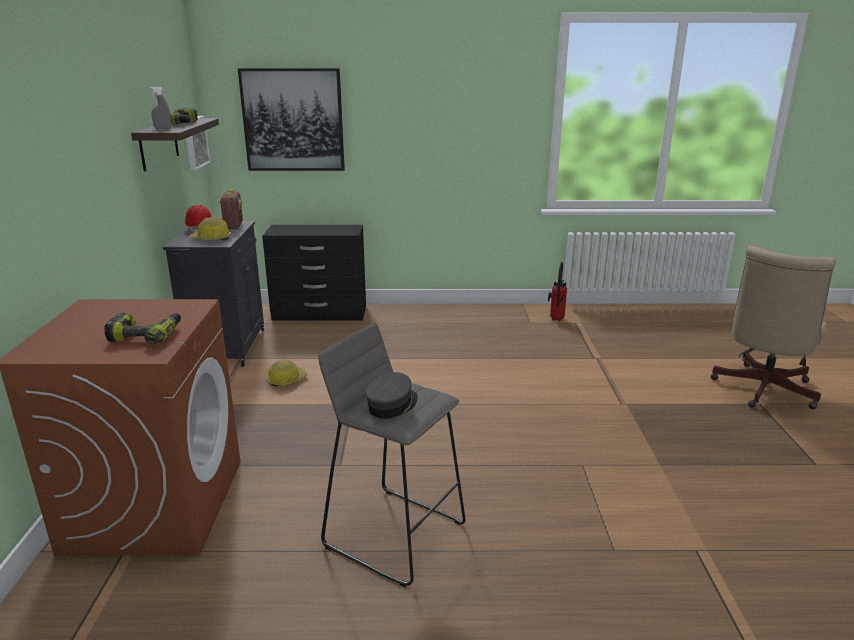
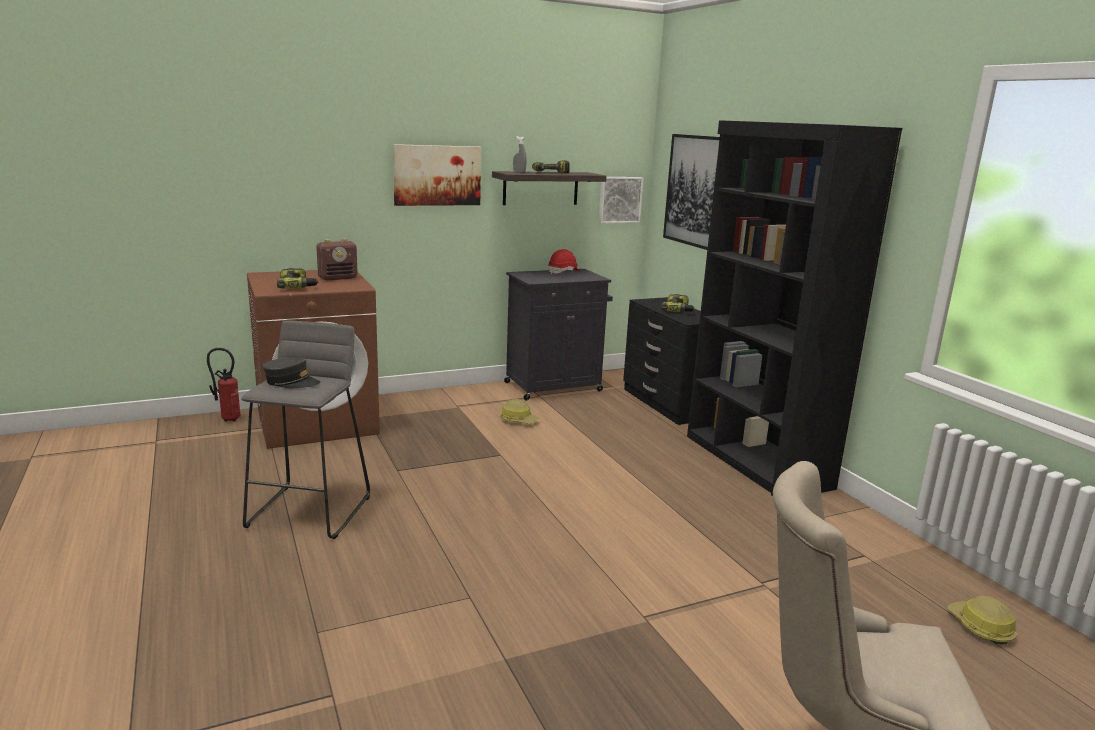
camera: 65 degrees right, 5 degrees down
(100, 149) = (437, 175): none -> picture
(211, 239) = (541, 277): hard hat -> hard hat (980, 627)
(233, 225) = (587, 277): radio -> radio (338, 278)
(316, 229) = (679, 310): none -> power drill
(444, 313) = (756, 461): none -> black bookcase
(555, 319) = (851, 538): fire extinguisher -> fire extinguisher (228, 419)

